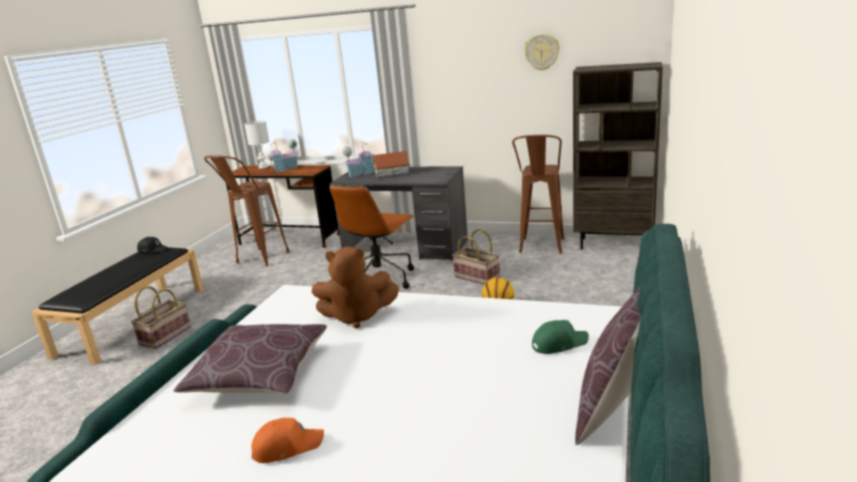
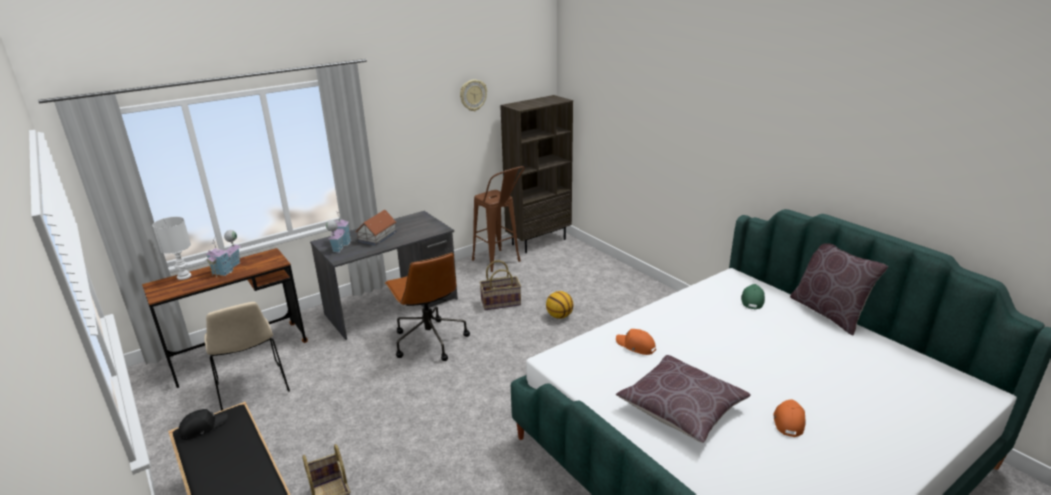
camera: 55 degrees left, 5 degrees up
(258, 260) = (252, 389): brown stool -> beige chair
(357, 316) = (635, 346): brown plush toy -> orange cap

